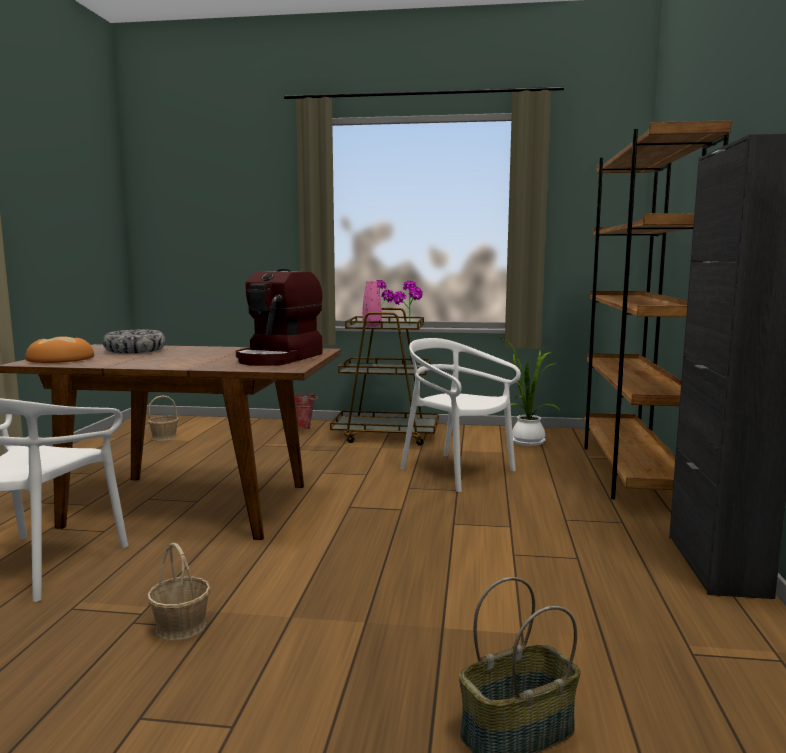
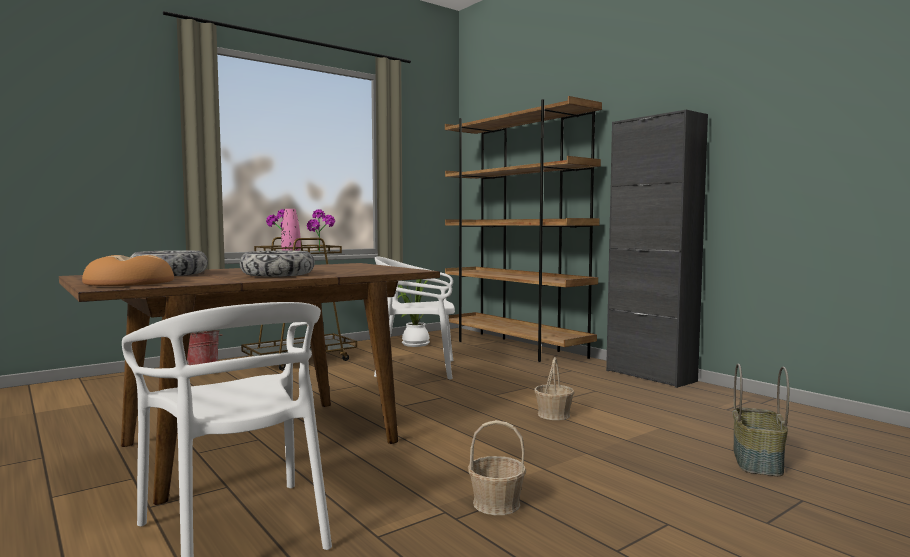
camera: 45 degrees left, 5 degrees down
(164, 437) = (46, 408): basket -> basket (554, 415)
(175, 360) = (277, 274): none -> bowl
(280, 358) = (358, 268): coffee machine -> none

